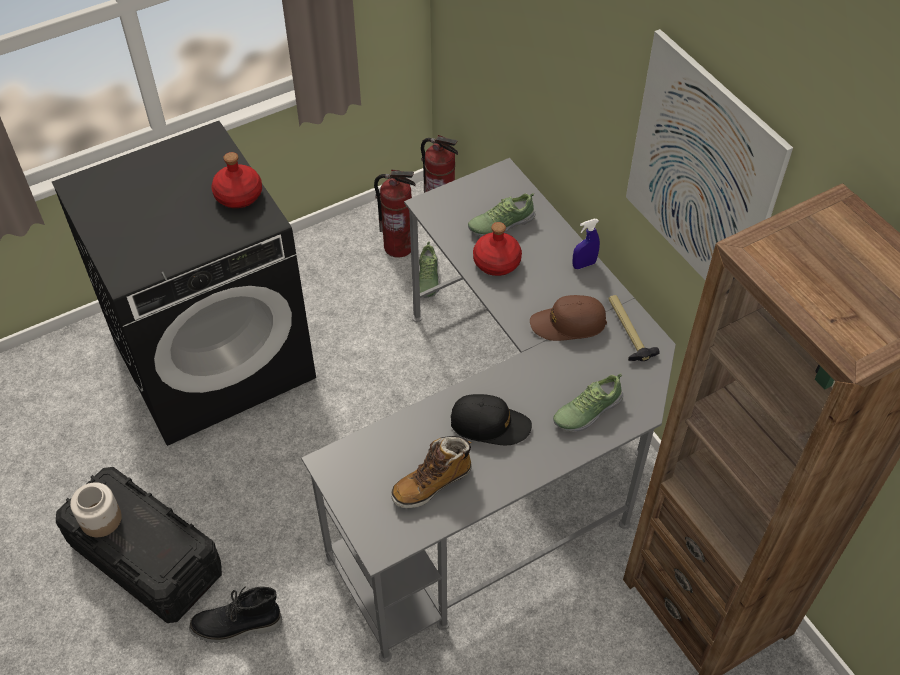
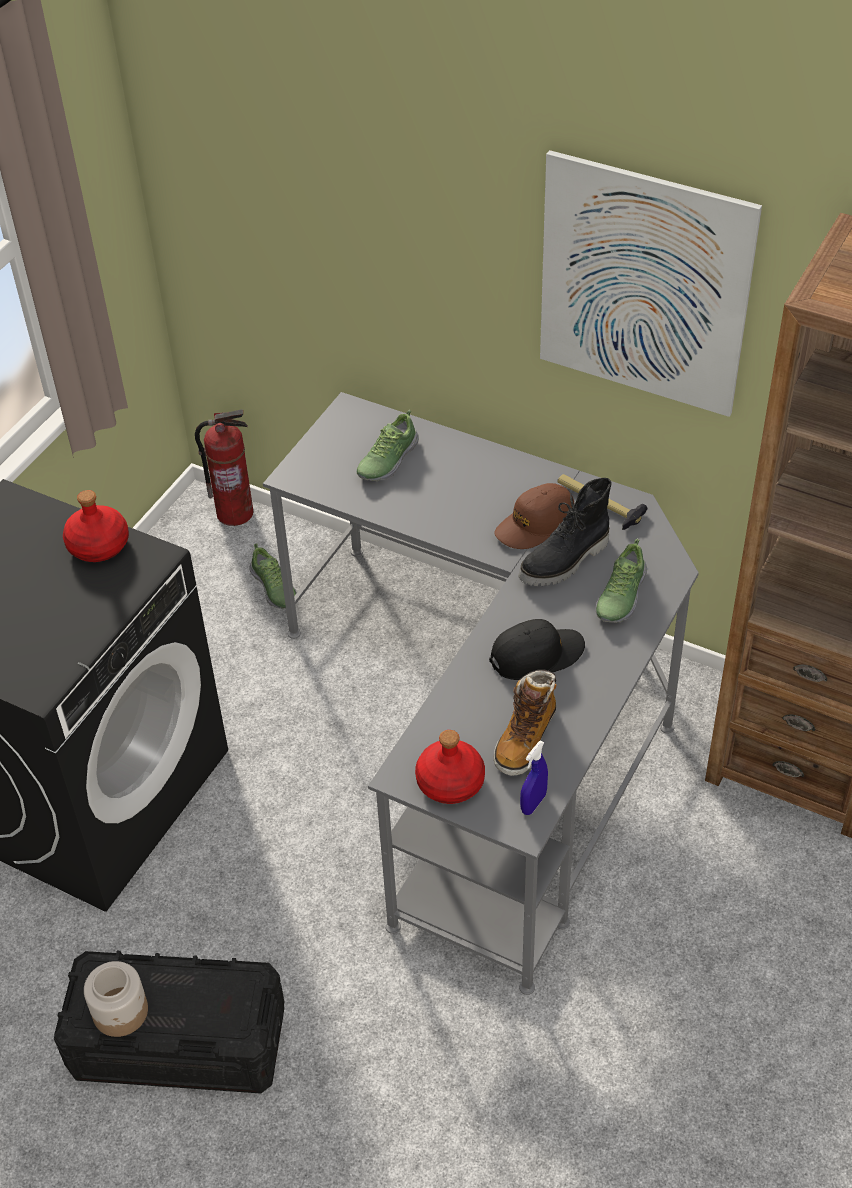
camera: 30 degrees left, 5 degrees down
(237, 627) = (343, 1052): black boot -> black boot (565, 562)
(399, 246) = (214, 569): fire extinguisher -> none
(497, 262) = (414, 498): red bottle -> red bottle (450, 781)
(584, 264) = (505, 461): blue spray bottle -> blue spray bottle (533, 803)

